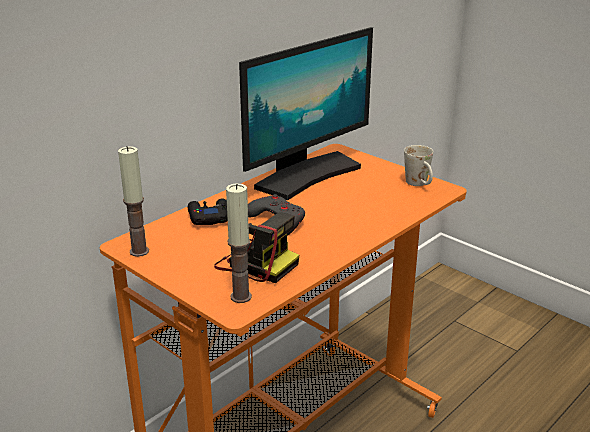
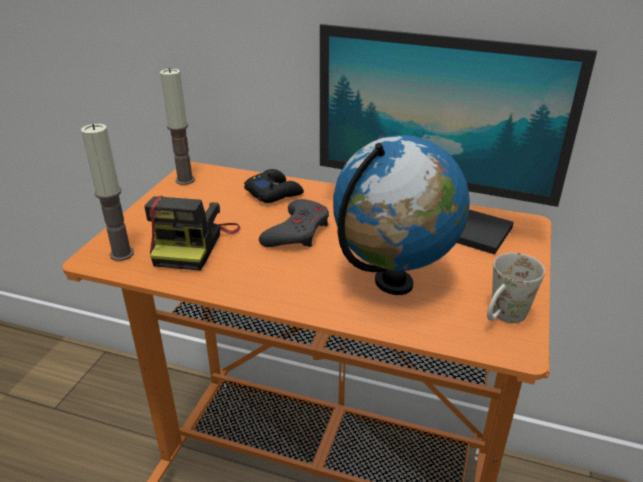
camera: 65 degrees right, 5 degrees up
(365, 204) = (394, 283): none -> globe

